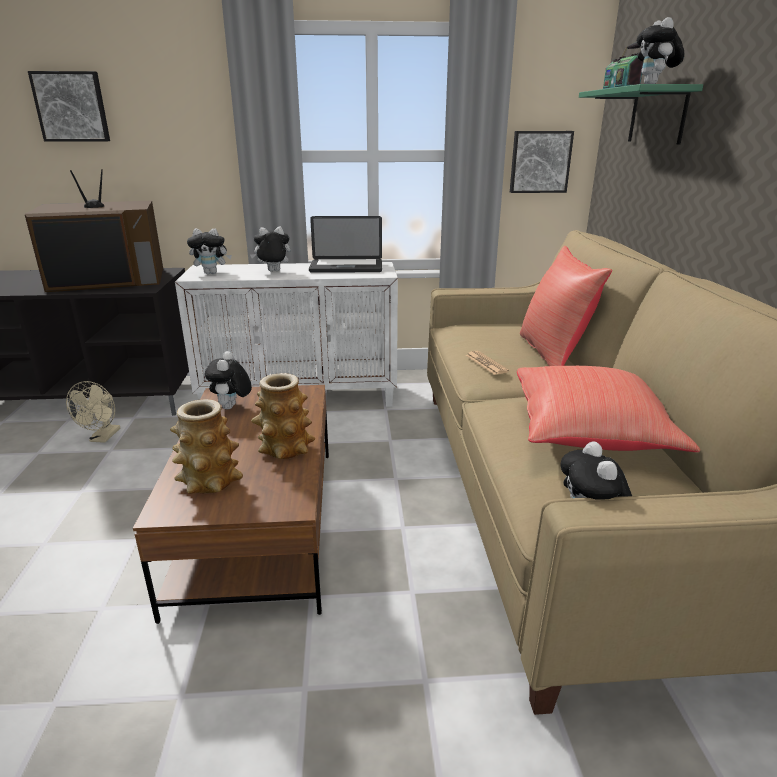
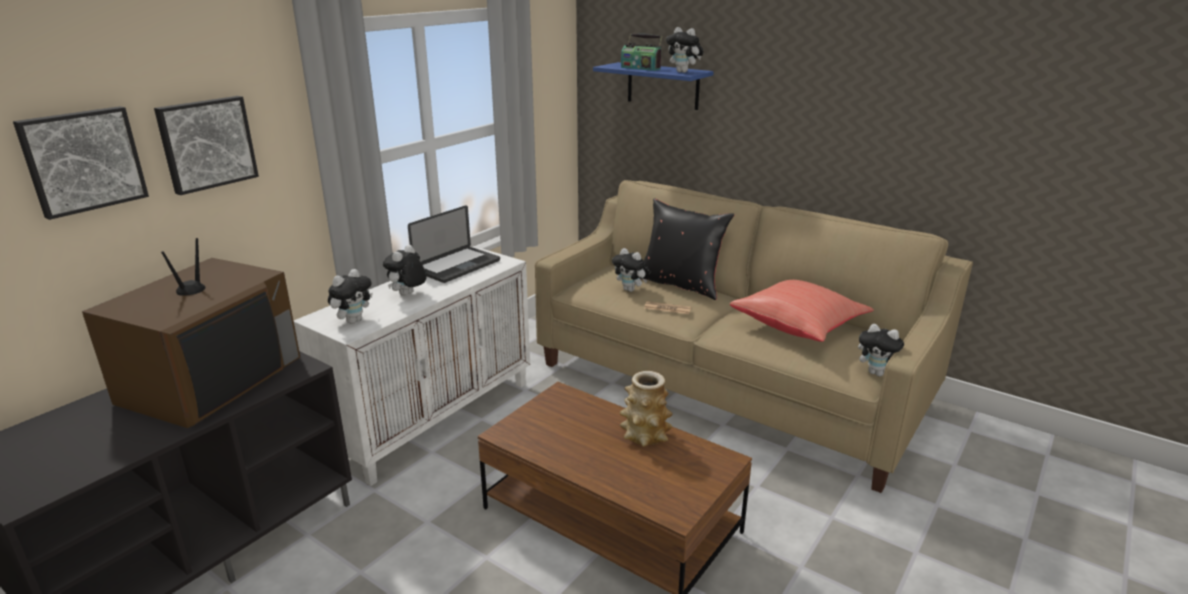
camera: 50 degrees left, 0 degrees up
(103, 438) = (323, 570): beige fan -> none
(210, 481) = (656, 483): vase -> none
(231, 408) = (540, 436): plush toy -> plush toy (631, 290)
(540, 162) = (546, 121): picture -> picture (206, 143)
(553, 354) = (680, 284): red pillow -> black pillow
(657, 116) = (663, 86): green shelf -> blue shelf

